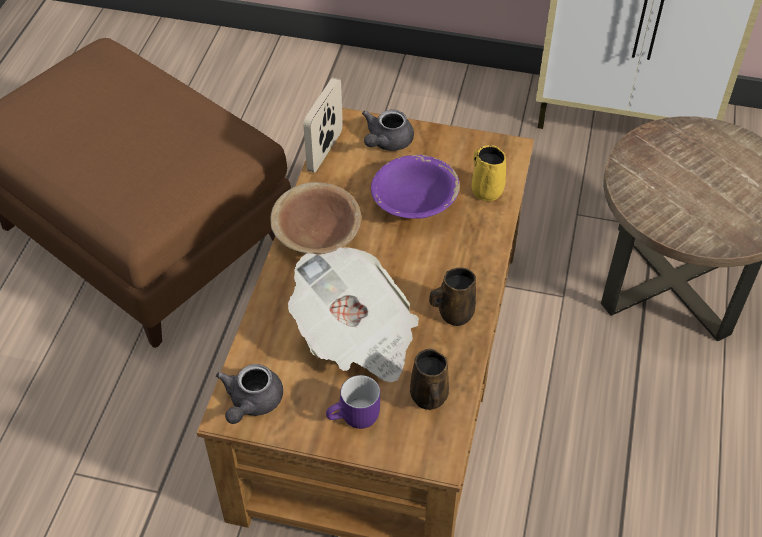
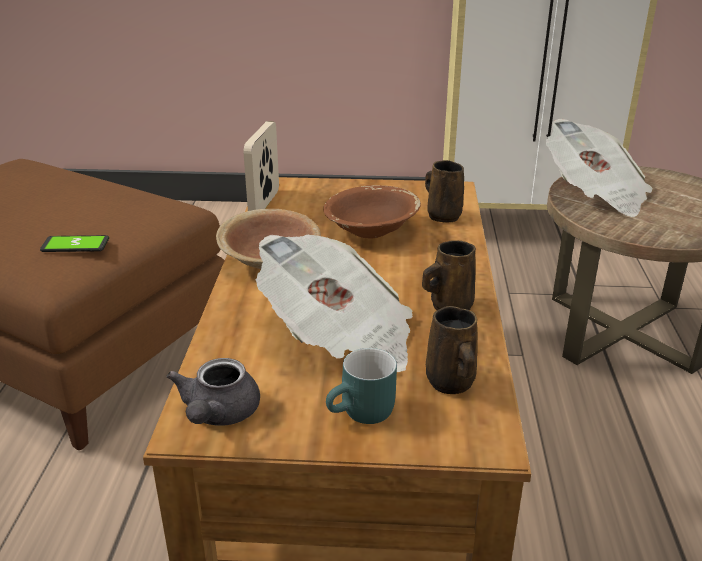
camera: 10 degrees left, 20 degrees down
(154, 190) = (75, 245): none -> phone
(355, 419) = (363, 415): purple mug -> turquoise mug
(386, 142) = (327, 193): grey teapot -> none
(414, 203) = (371, 230): purple bowl -> brown bowl
(486, 189) = (442, 215): yellow mug -> brown mug
(654, 164) = (595, 195): none -> newspaper

